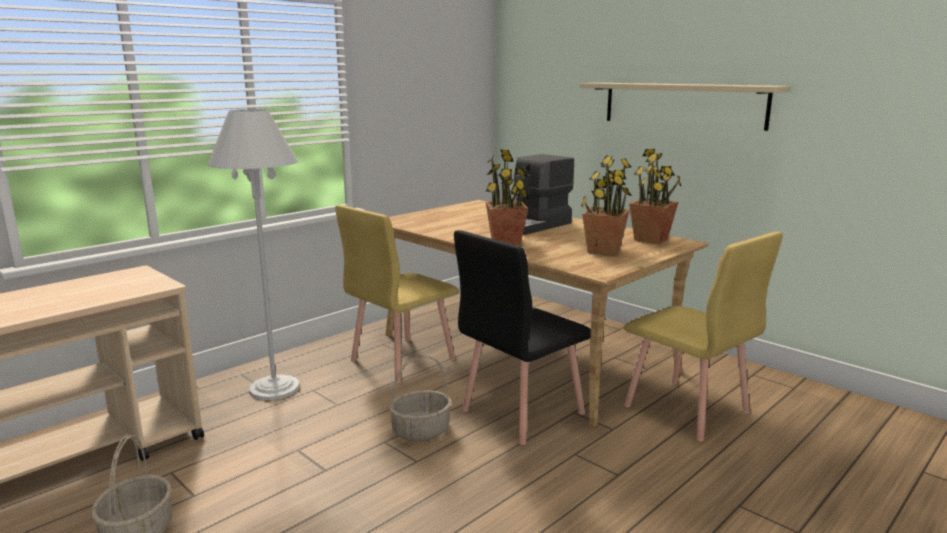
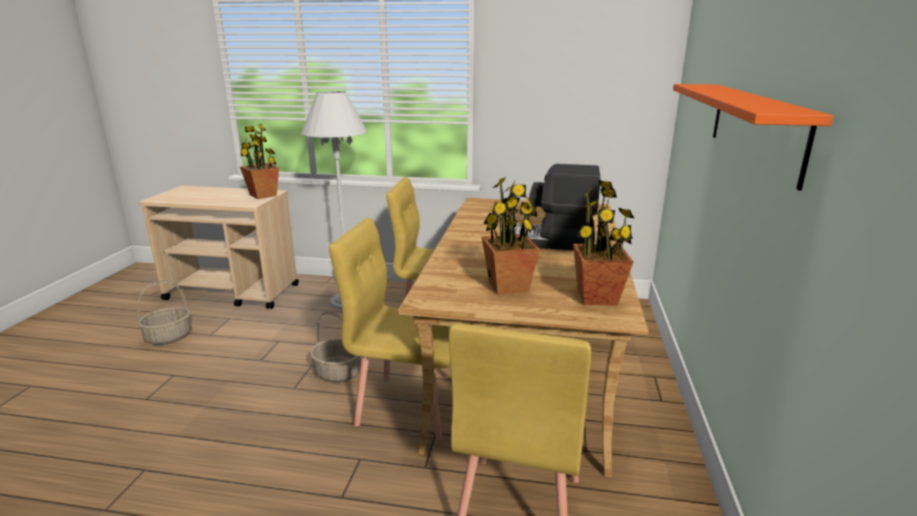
camera: 55 degrees right, 5 degrees up
(506, 242) = (474, 246): potted plant -> potted plant (263, 195)
(521, 411) = (409, 405): black chair -> yellow chair
(682, 104) = (754, 127): beige shelf -> orange shelf

